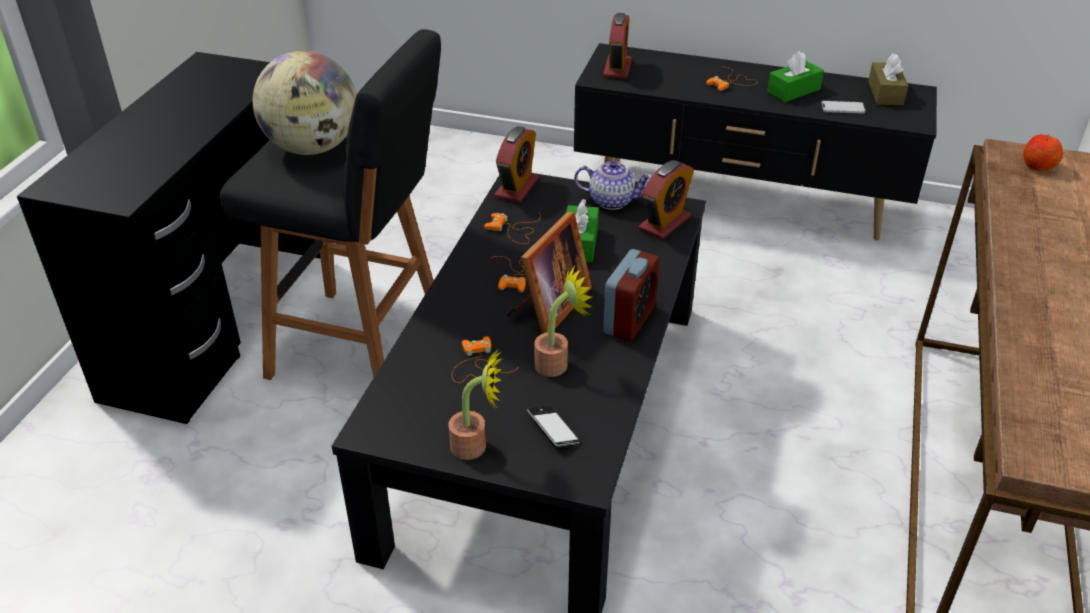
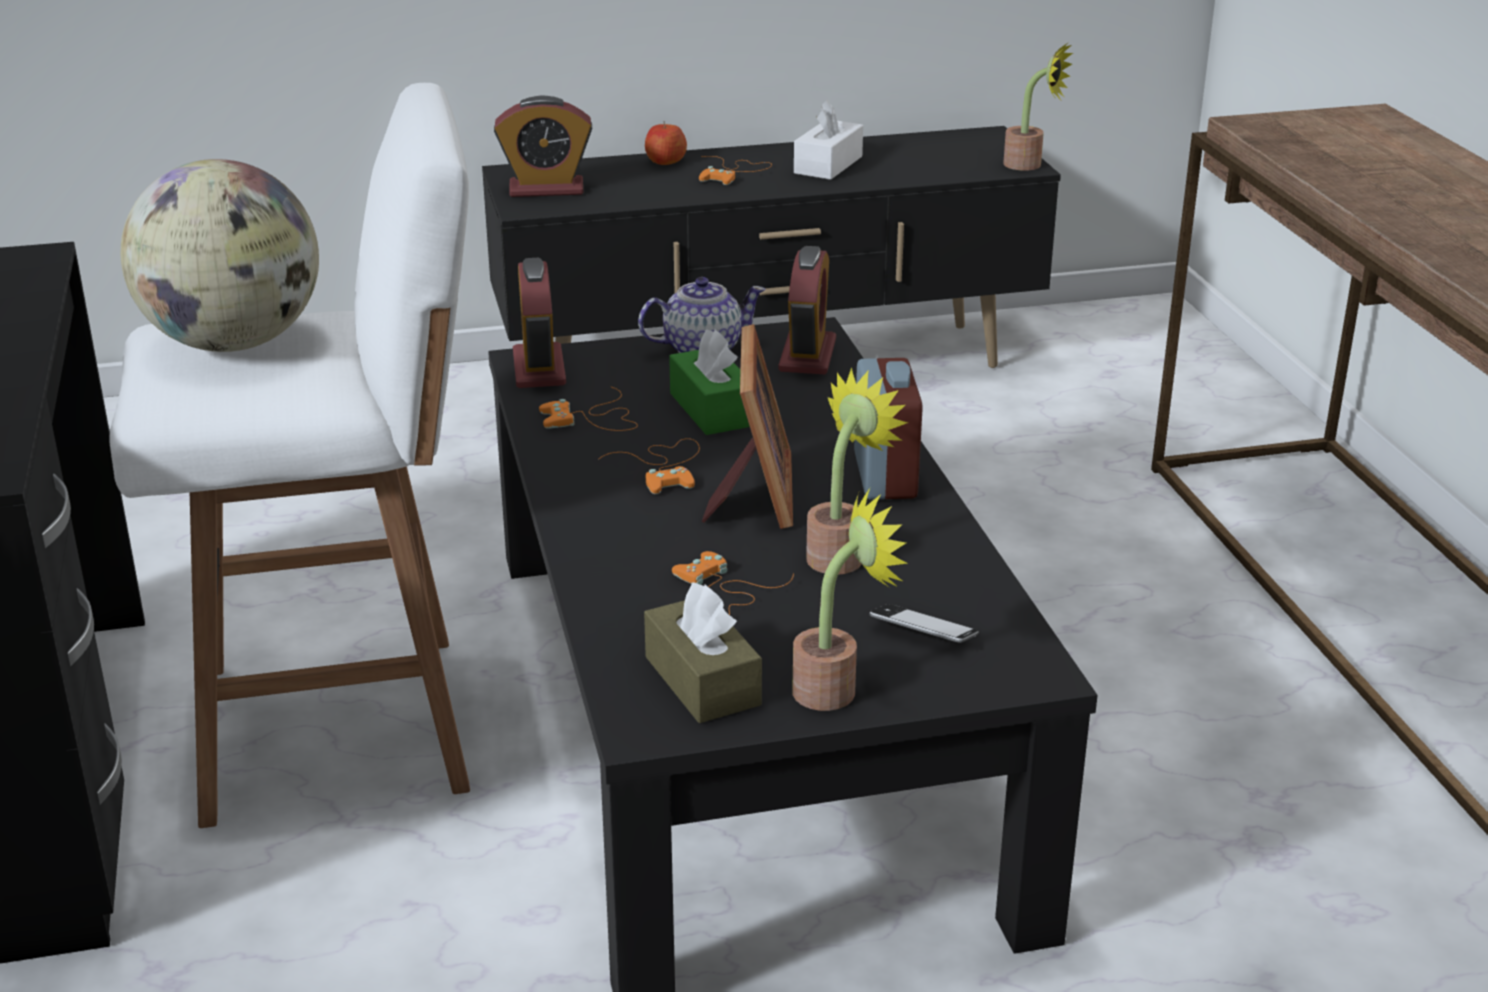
camera: 30 degrees left, 10 degrees down
(363, 348) = (346, 725): black stool -> white stool
(617, 68) = (546, 189): alarm clock -> alarm clock turned 105 degrees clockwise
(793, 90) = (828, 165): green tissue box -> white tissue box
(843, 108) = (914, 170): phone -> none
(885, 93) = (949, 144): brown tissue box -> brown tissue box (702, 681)
(922, 122) = (1030, 165): none -> potted plant
(1038, 165) = (1300, 129): apple -> apple (665, 161)

